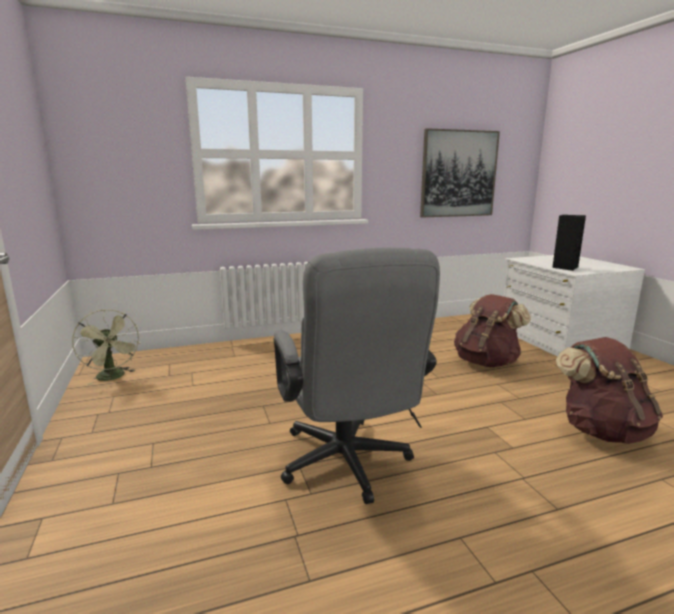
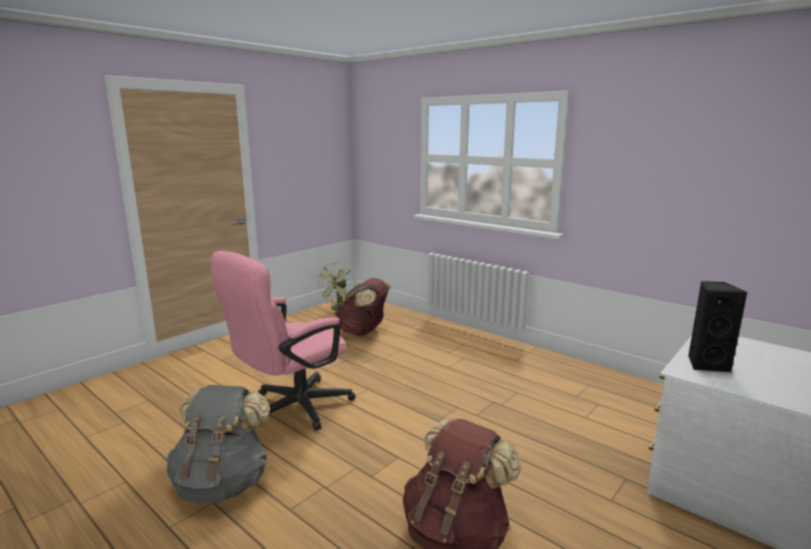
camera: 60 degrees right, 0 degrees up
(347, 466) = (291, 409): grey office chair -> pink office chair
(458, 174) = (703, 194): picture -> none
(486, 362) = (554, 435): brown backpack -> brown backpack (363, 332)
(493, 555) = (223, 483): none -> grey backpack

